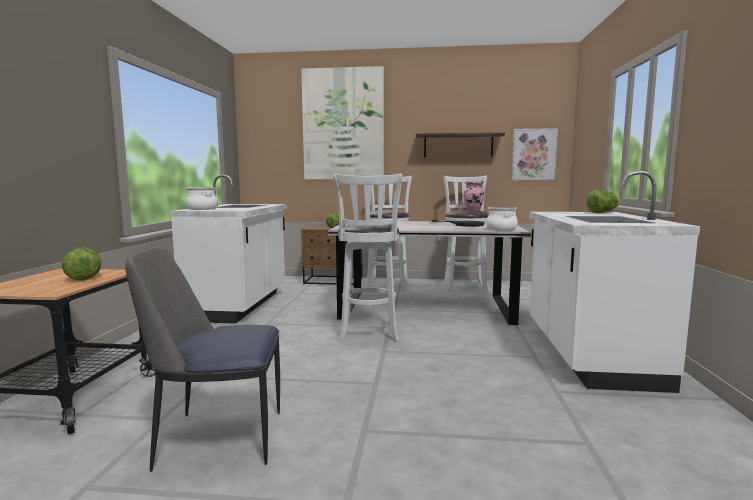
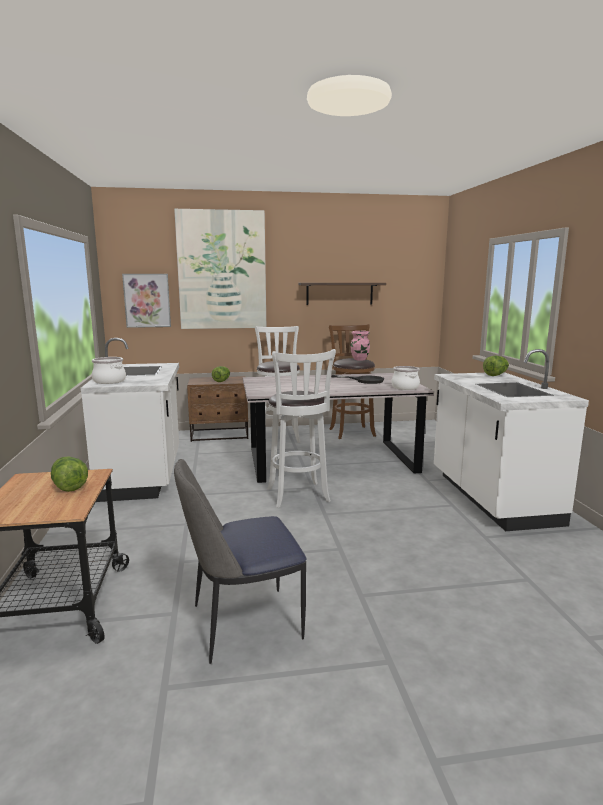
camera: 15 degrees left, 5 degrees up
(464, 286) = (351, 432): white stool -> brown stool
(534, 155) = (409, 302): picture -> picture (147, 300)

